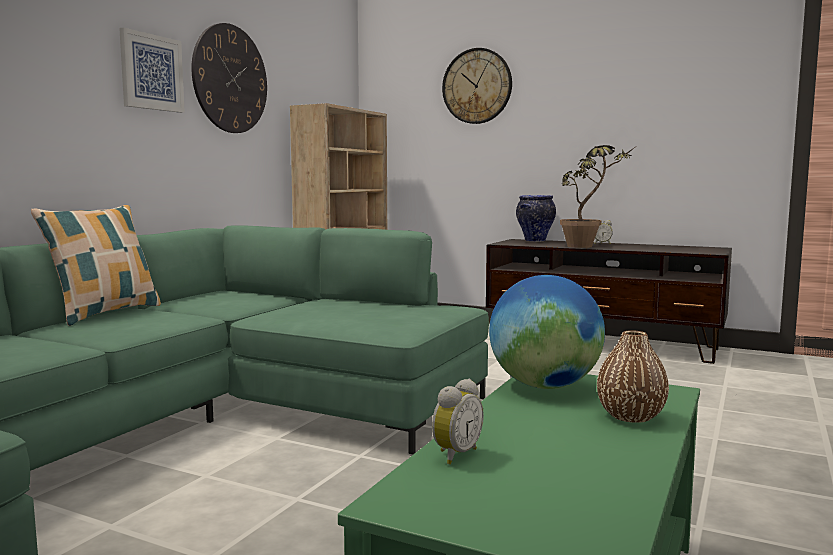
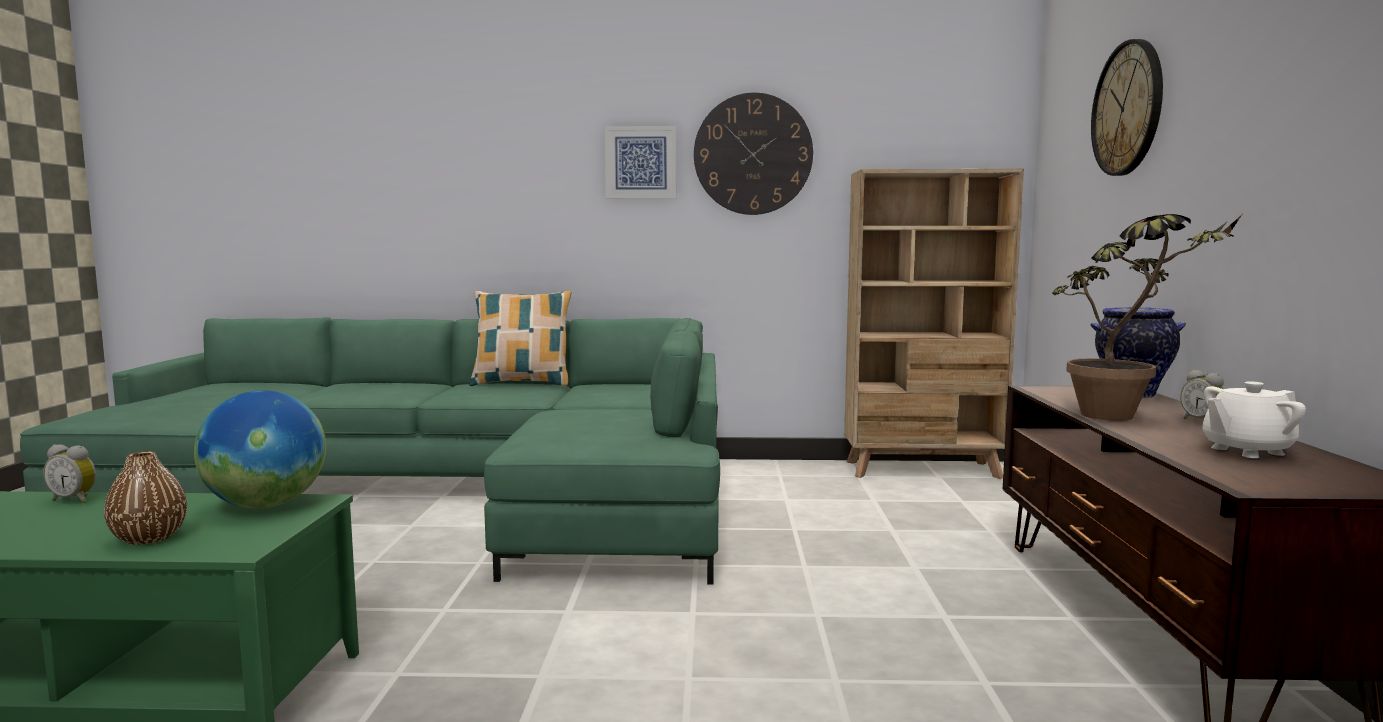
camera: 65 degrees right, 0 degrees up
(657, 247) = (1246, 451): none -> white teapot

